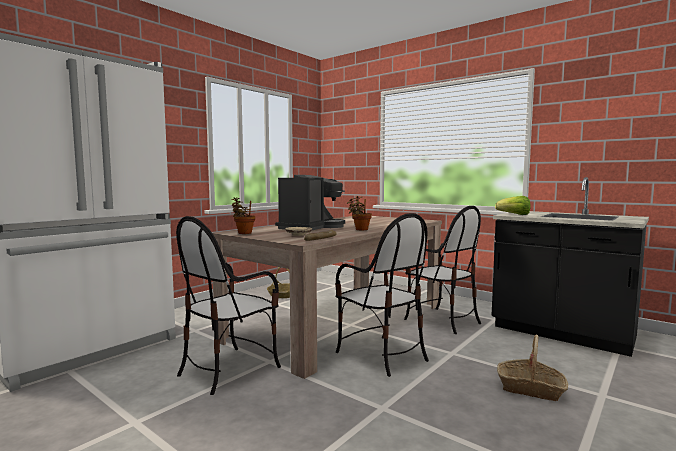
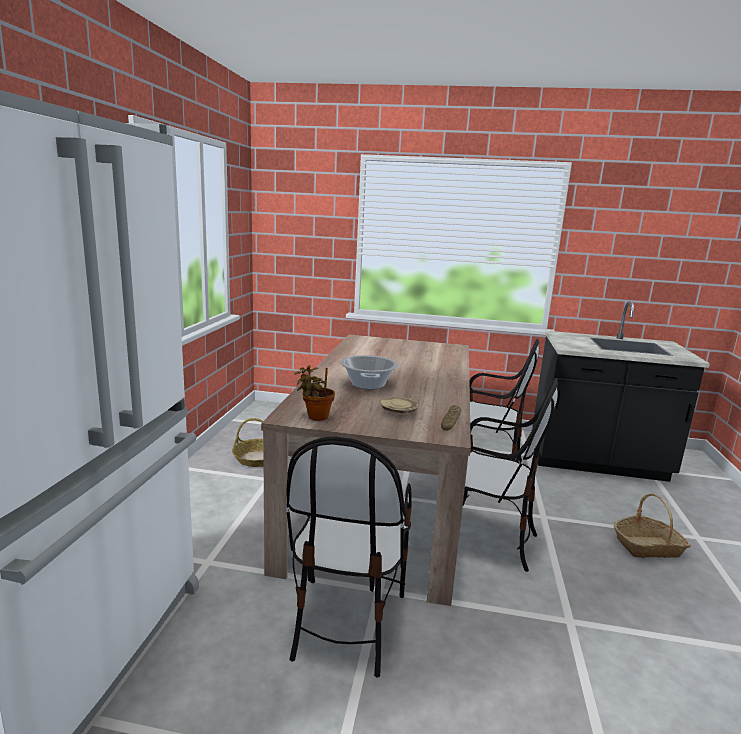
camera: 30 degrees left, 10 degrees up
(311, 227) = (367, 384): coffee machine -> cooking pot
(360, 229) = (437, 384): potted plant -> none
(514, 215) = (573, 346): lettuce -> none

